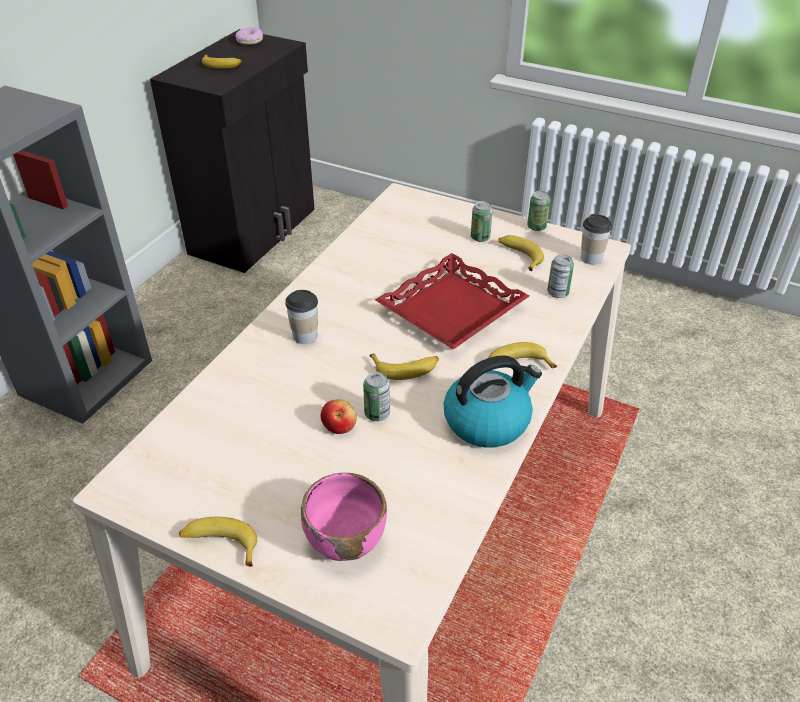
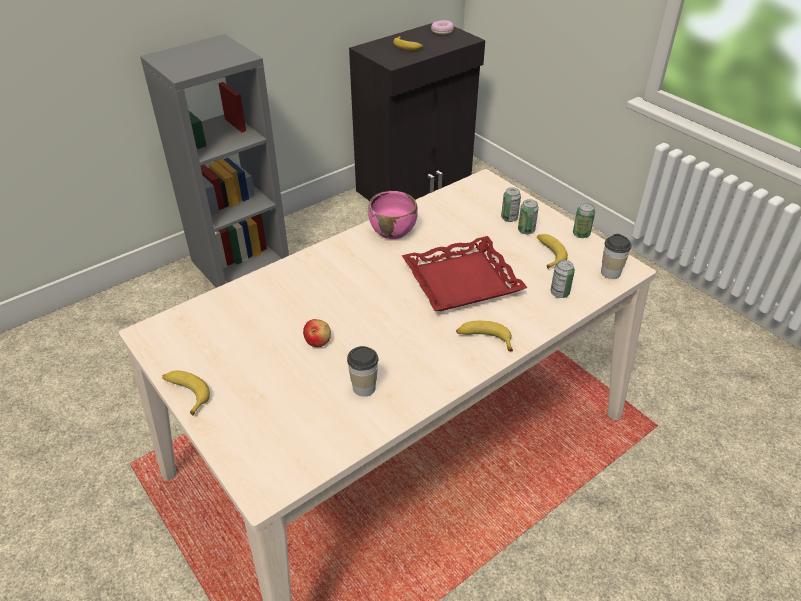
camera: 25 degrees right, 0 degrees up
(305, 336) = (338, 268): cup -> cup (364, 387)
(346, 538) = (268, 421): pink bowl -> pink bowl (393, 231)
(377, 414) = (350, 341): can -> can (509, 218)
(405, 368) = (394, 315): banana -> none
(488, 420) = (429, 374): kettle -> none

